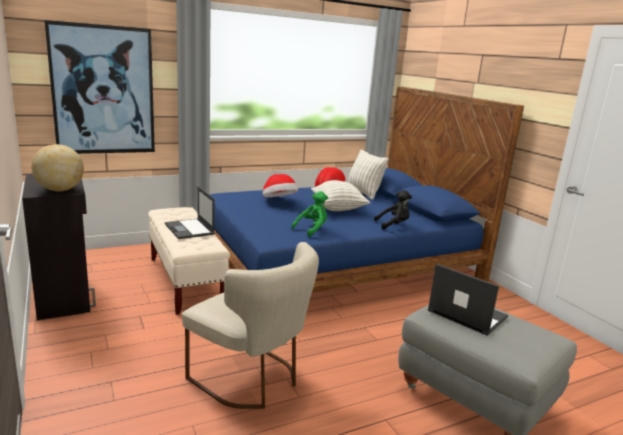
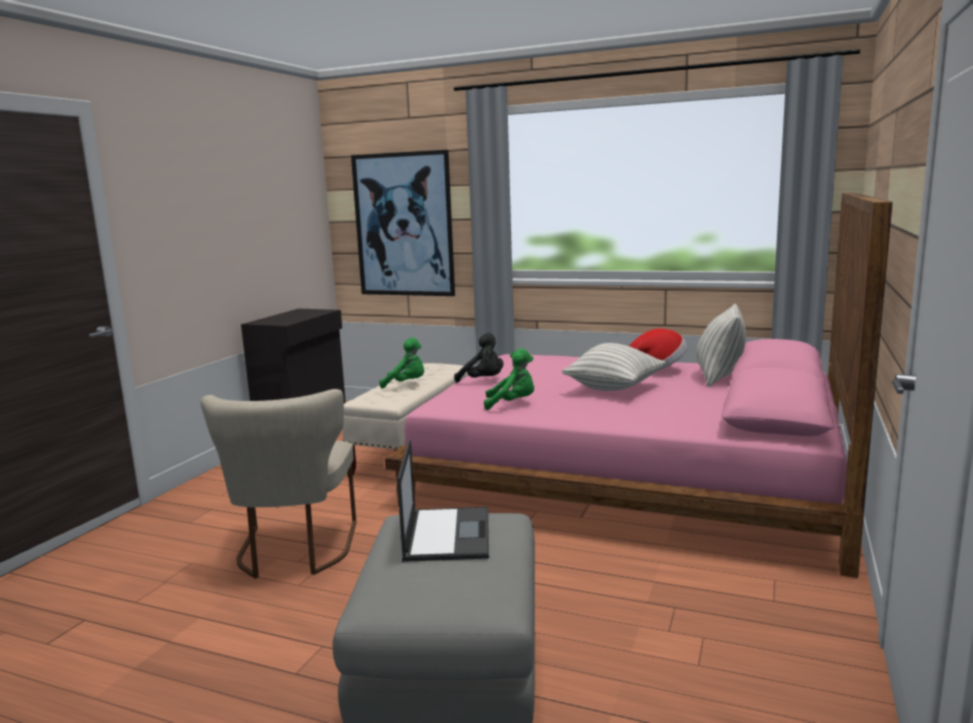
camera: 50 degrees right, 5 degrees down
(60, 190) = (280, 321): globe -> none
(189, 229) = (406, 384): laptop -> green plush toy
(279, 201) = (552, 368): hat -> none
(335, 261) = (628, 476): blue bed -> pink bed
(393, 225) = (645, 420): black plush toy -> black plush toy (483, 381)

